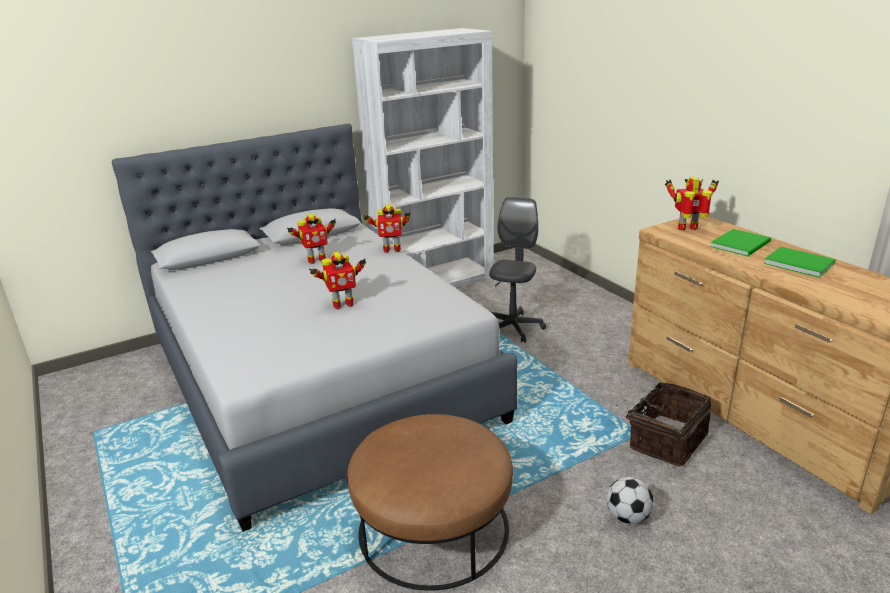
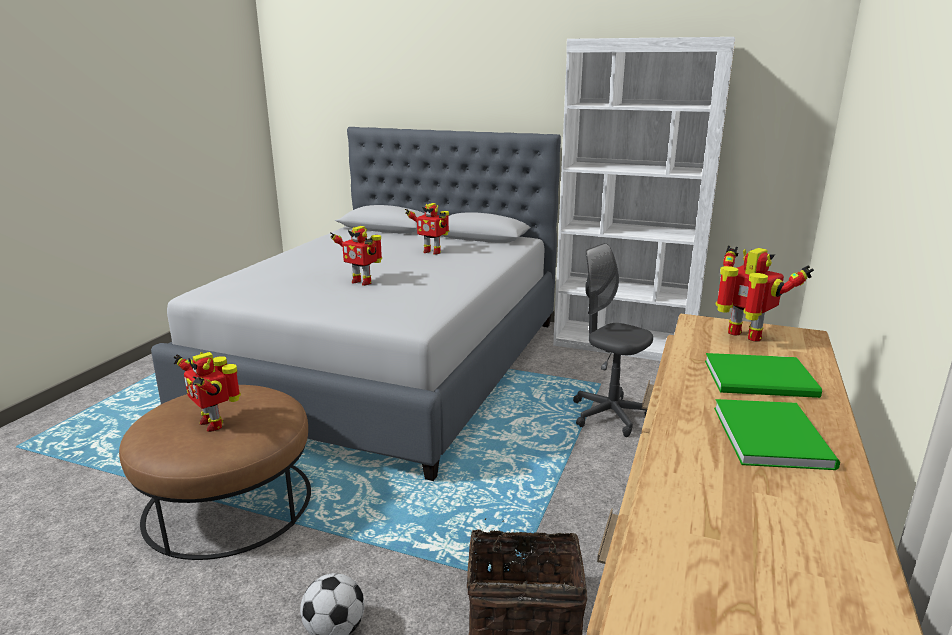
camera: 50 degrees right, 5 degrees down
(391, 249) = (497, 265): toy robot -> toy robot (213, 423)
(513, 328) = (609, 415): grey office chair -> grey office chair turned 120 degrees counterclockwise

